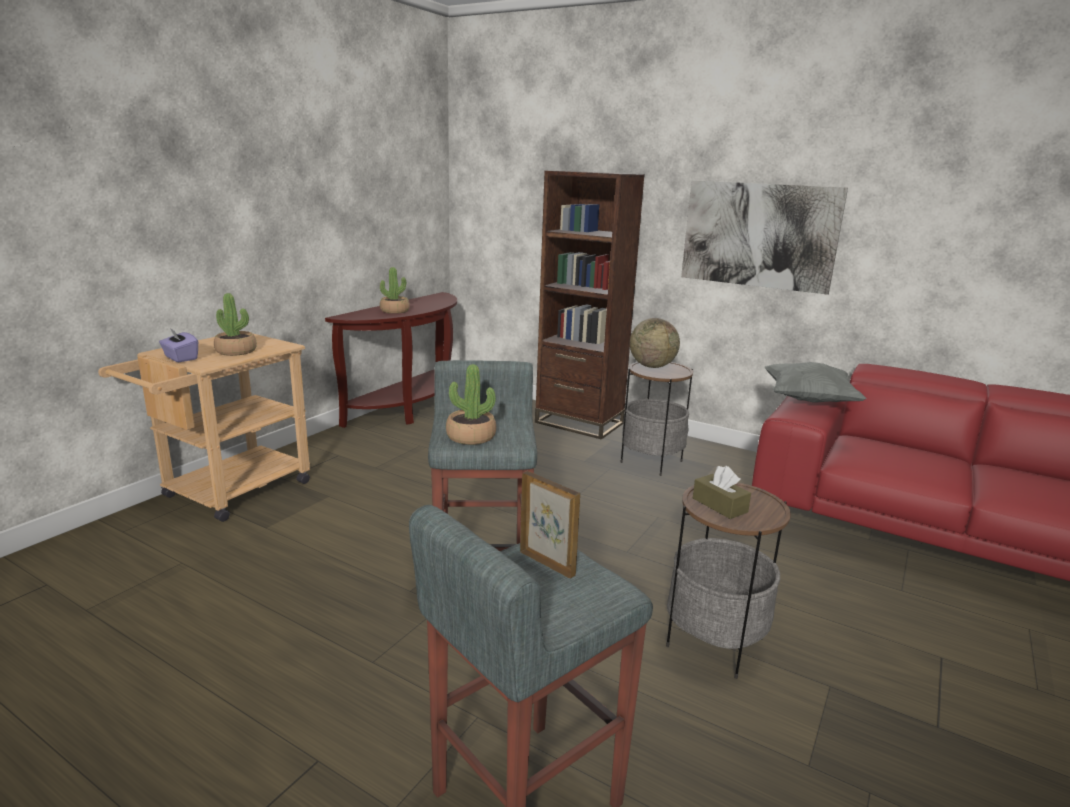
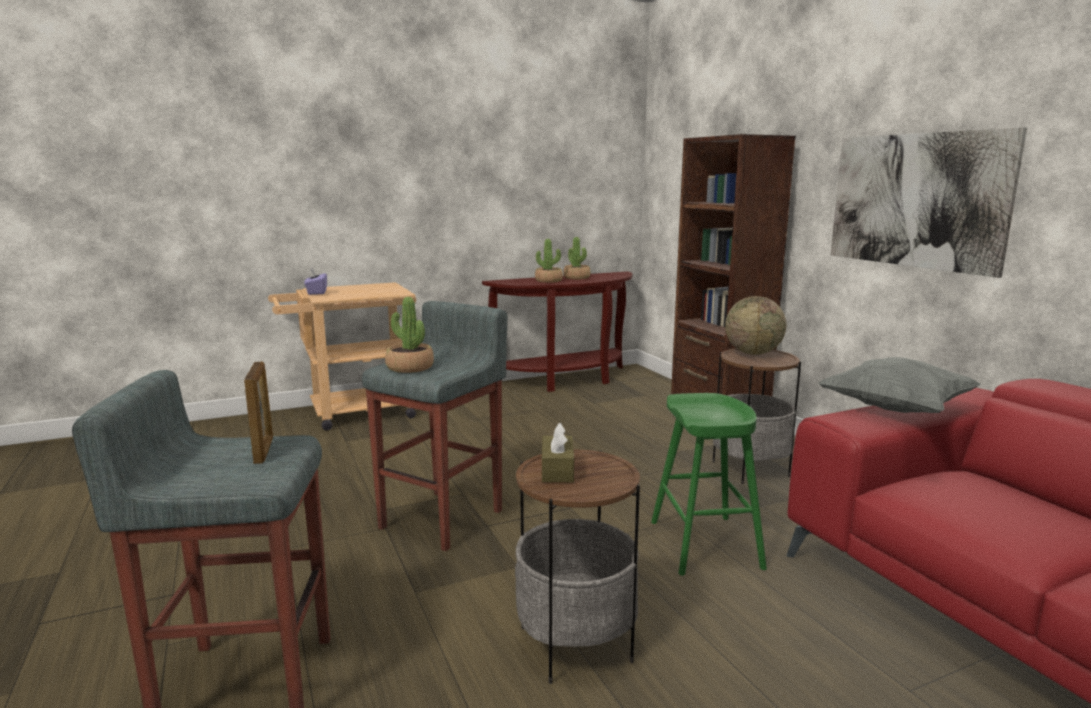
camera: 35 degrees right, 5 degrees down
(236, 351) = (360, 293): potted plant -> potted plant (576, 277)
(695, 532) = (705, 544): none -> green stool

